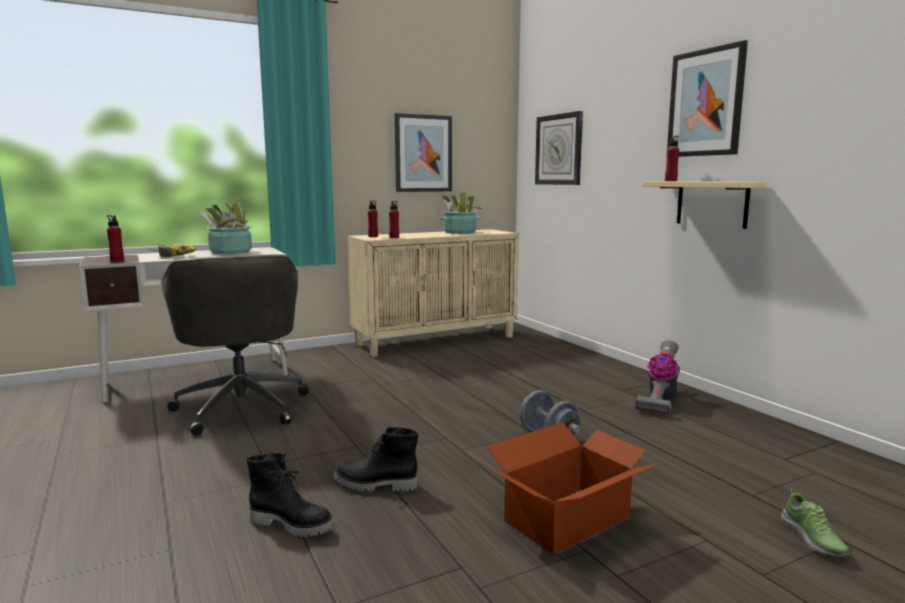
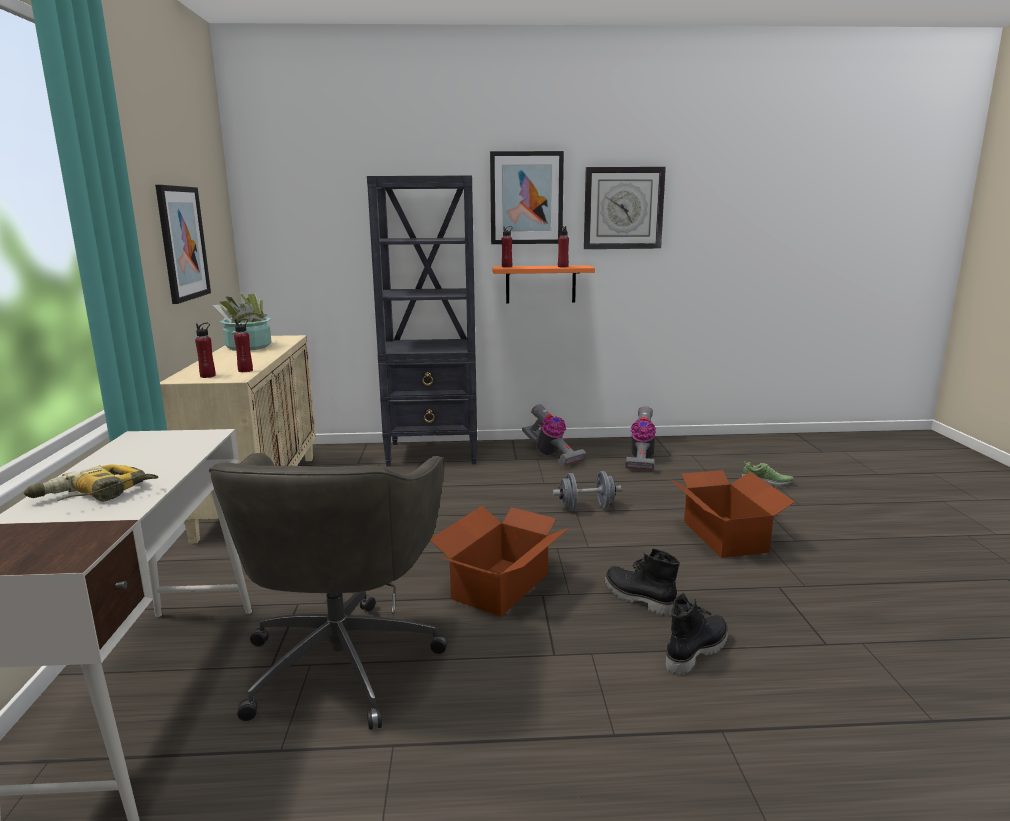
camera: 65 degrees left, 5 degrees up
(117, 261) = (86, 538): red bottle -> red bottle (563, 266)
(230, 252) = (133, 455): potted plant -> none
(241, 406) = (343, 659): grey office chair -> grey office chair turned 90 degrees clockwise
(359, 429) = (499, 586): none -> cardboard box
(375, 485) = (637, 598): black boot -> black boot turned 105 degrees clockwise
(559, 149) = (324, 232): wall clock -> wall clock (623, 208)
(582, 362) = (434, 453): none -> black bookcase
(712, 203) = (540, 284): beige shelf -> orange shelf
(735, 443) = (641, 459): none -> vacuum cleaner

